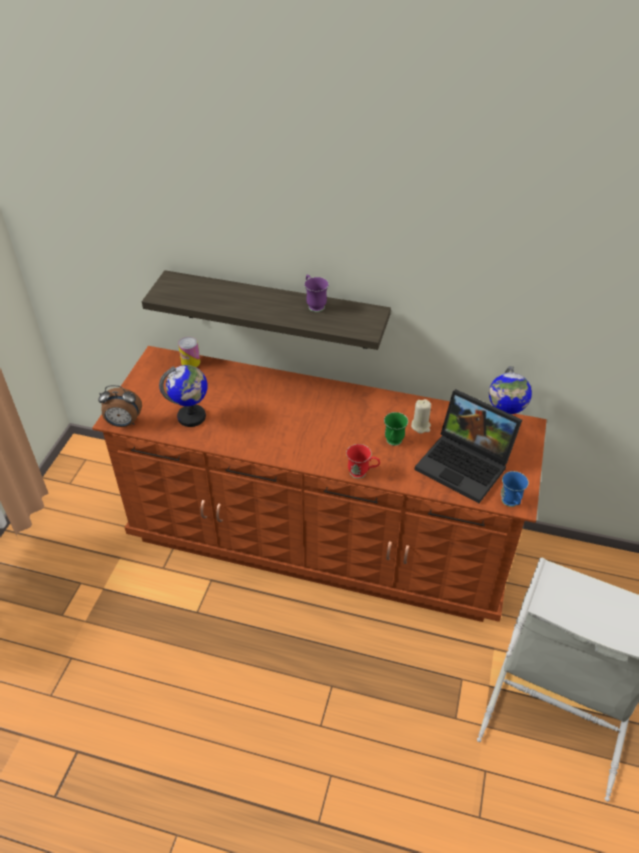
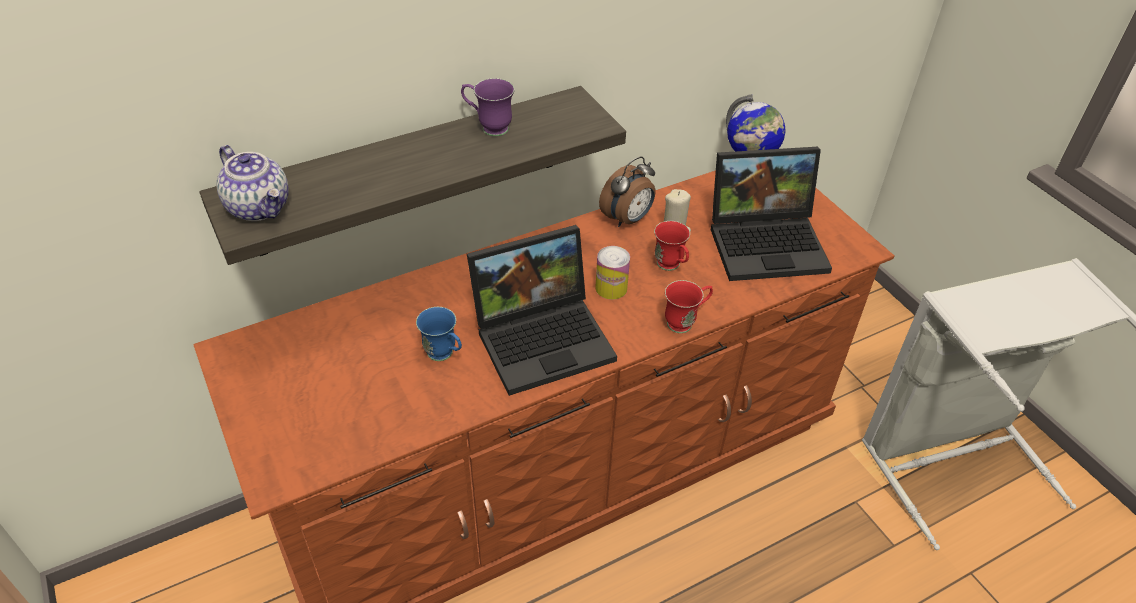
camera: 45 degrees left, 0 degrees up
(123, 423) = (297, 475): alarm clock -> alarm clock (628, 219)
(176, 289) = (260, 207): none -> teapot
(190, 362) = (294, 327): can -> can (611, 288)
(192, 417) = (391, 397): globe -> none
(286, 435) = (544, 337): none -> laptop
(393, 443) = (671, 267): green mug -> red mug
(511, 504) = (856, 254): blue mug -> blue mug (444, 355)

